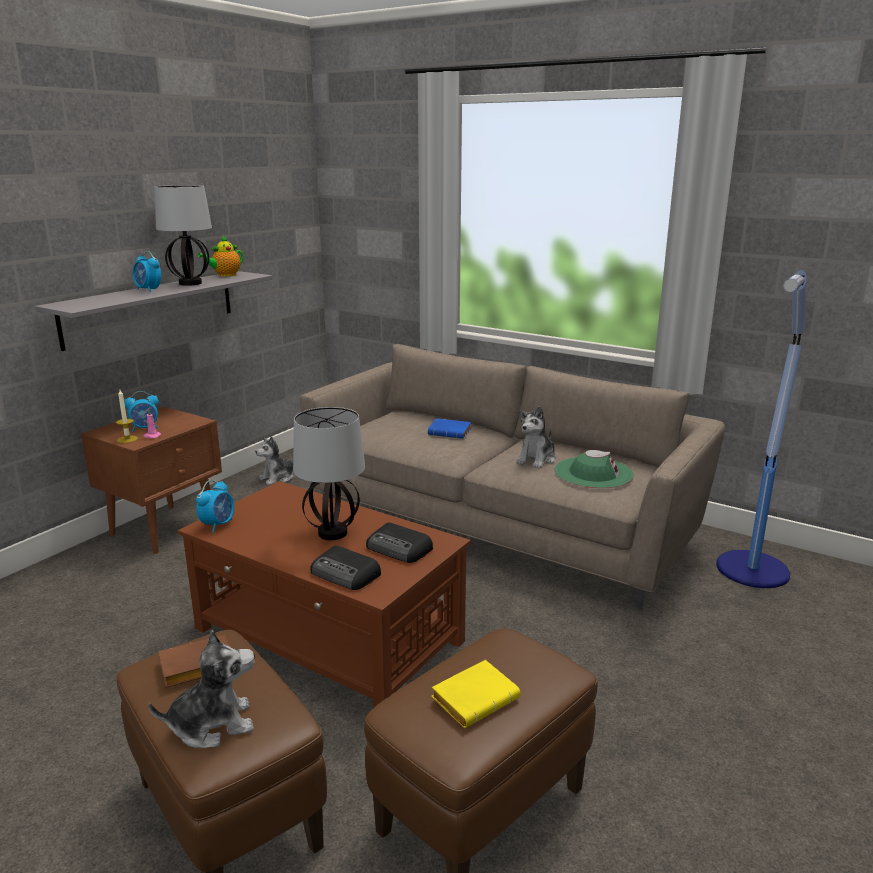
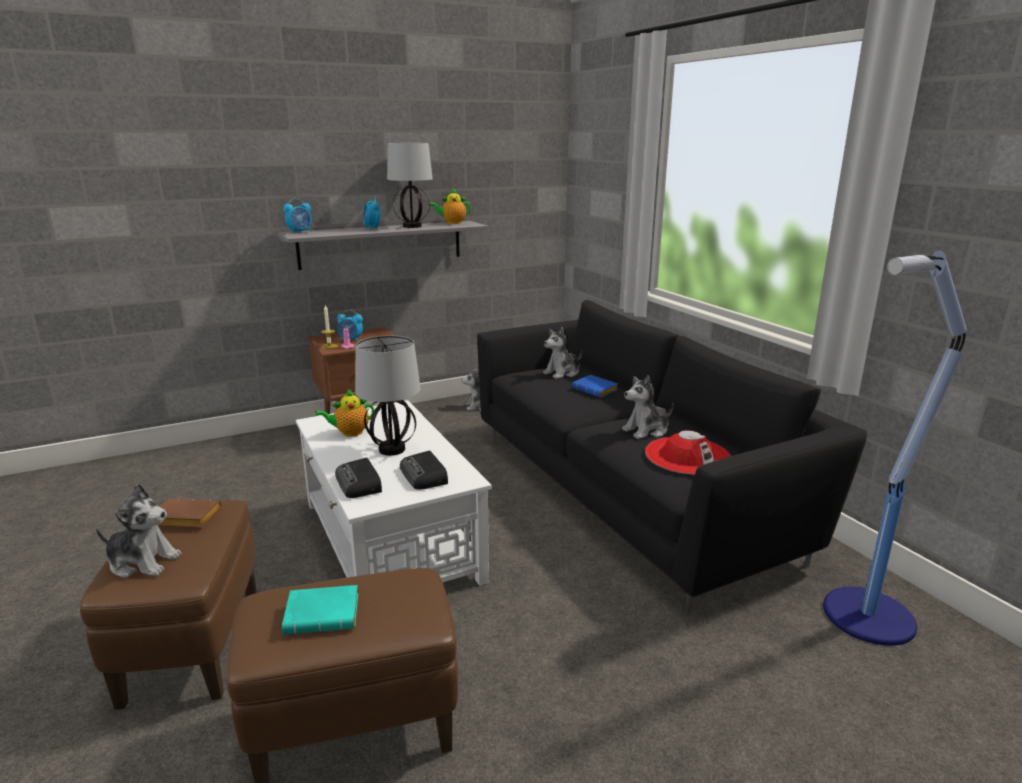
camera: 30 degrees right, 0 degrees up
(218, 524) = (324, 422): alarm clock -> alarm clock (300, 232)
(263, 528) = (349, 433): none -> teapot
(329, 636) = (390, 541): brown coffee table -> white coffee table
(399, 422) = (562, 373): none -> plush toy
(475, 697) = (325, 614): yellow book -> turquoise book
(499, 523) = (628, 490): beige sofa -> black sofa
(593, 473) = (687, 456): green hat -> red hat

